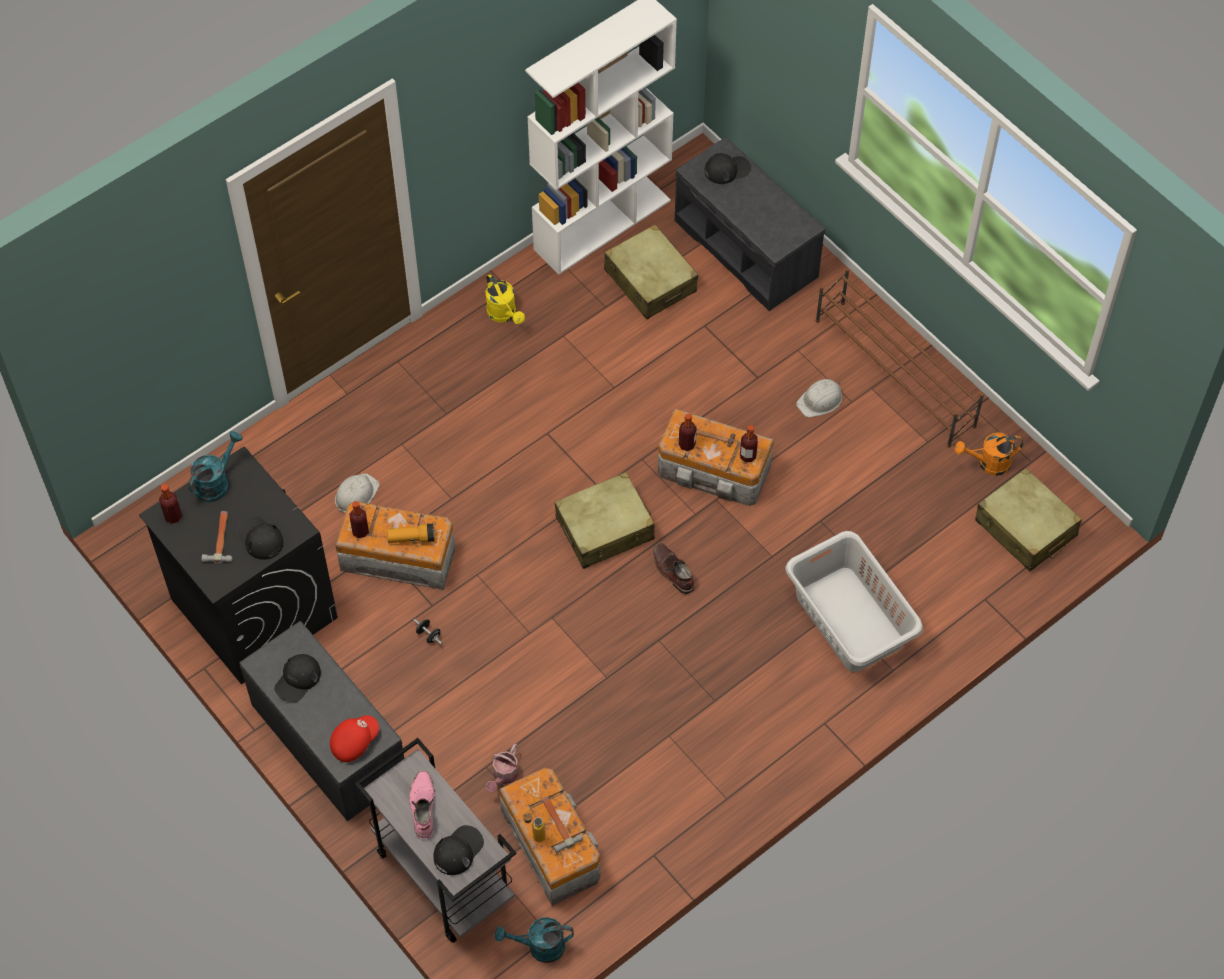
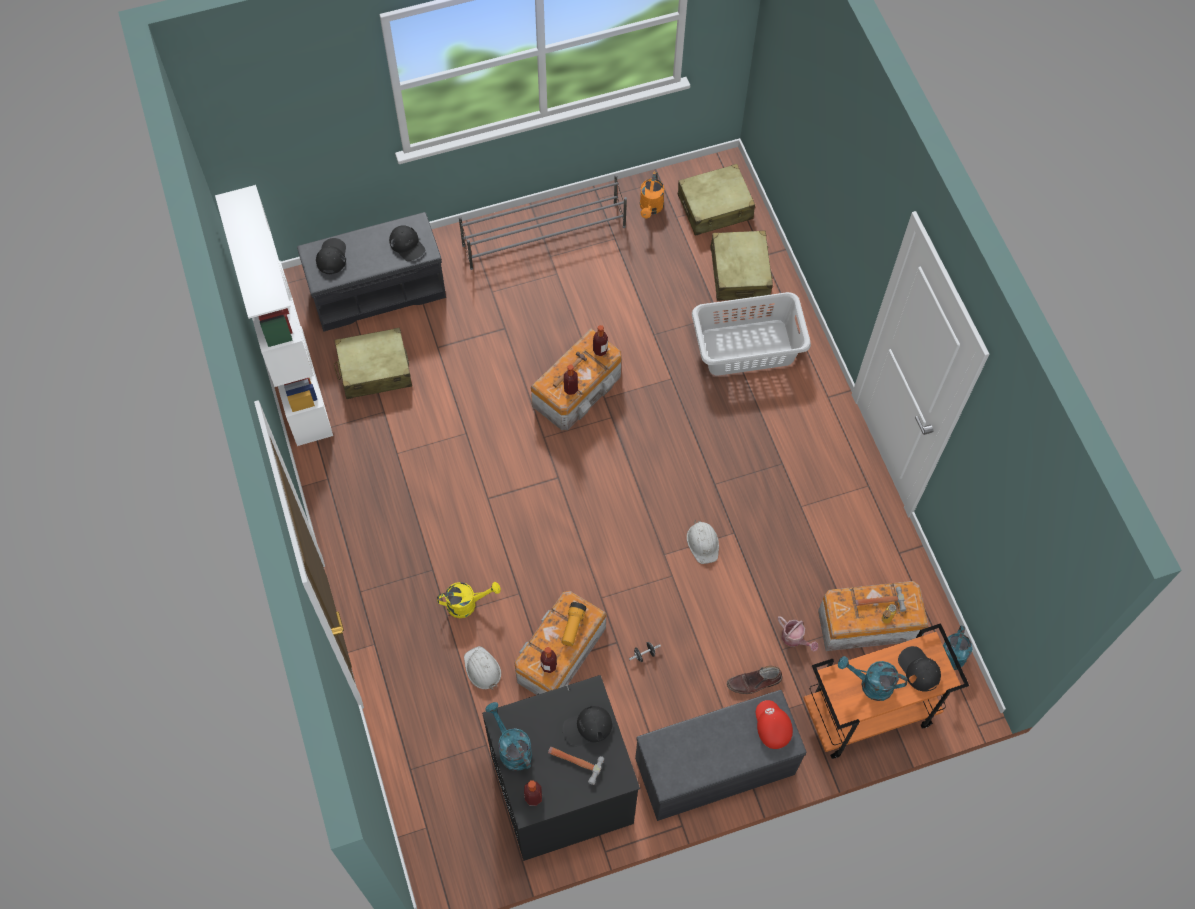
camera: 70 degrees left, 5 degrees up
(297, 679) = (695, 756): black cap -> black cap (407, 245)
(422, 807) = (870, 684): pink boot -> turquoise watering can
(442, 875) = (867, 714): grey cart -> orange cart
(504, 314) = (353, 491): yellow watering can -> yellow watering can (467, 604)
(605, 528) = (598, 486): beige suitcase -> beige suitcase (739, 272)
(672, 571) = (657, 452): brown boot -> brown boot (754, 682)
(820, 400) = (546, 294): white hard hat -> white hard hat (703, 543)
(895, 374) = (545, 236): brown shoe rack -> grey shoe rack

